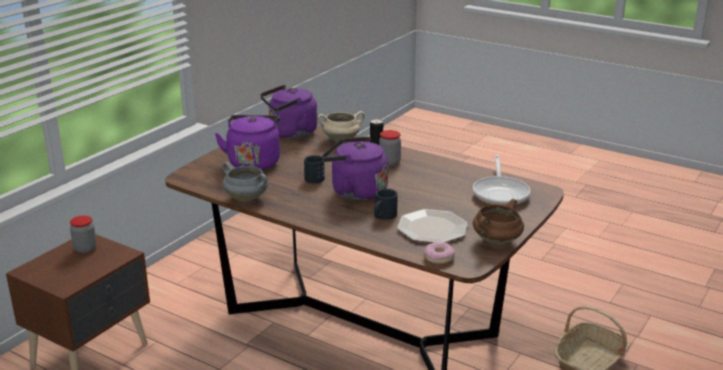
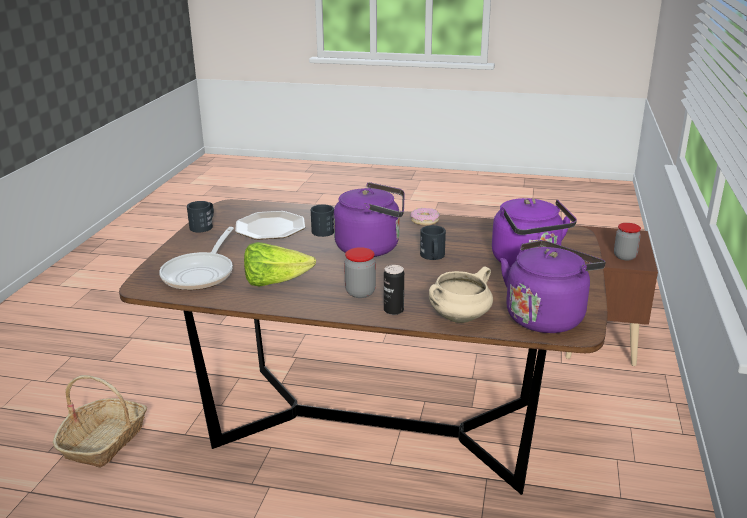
camera: 160 degrees right, 0 degrees up
(247, 198) = (476, 224): grey cooking pot -> none
(439, 257) = (255, 207): donut -> donut (424, 221)
(445, 178) = (274, 282): none -> lettuce
(496, 241) = (204, 226): brown cooking pot -> black mug
(500, 193) = (201, 274): frying pan -> frying pan turned 150 degrees counterclockwise

